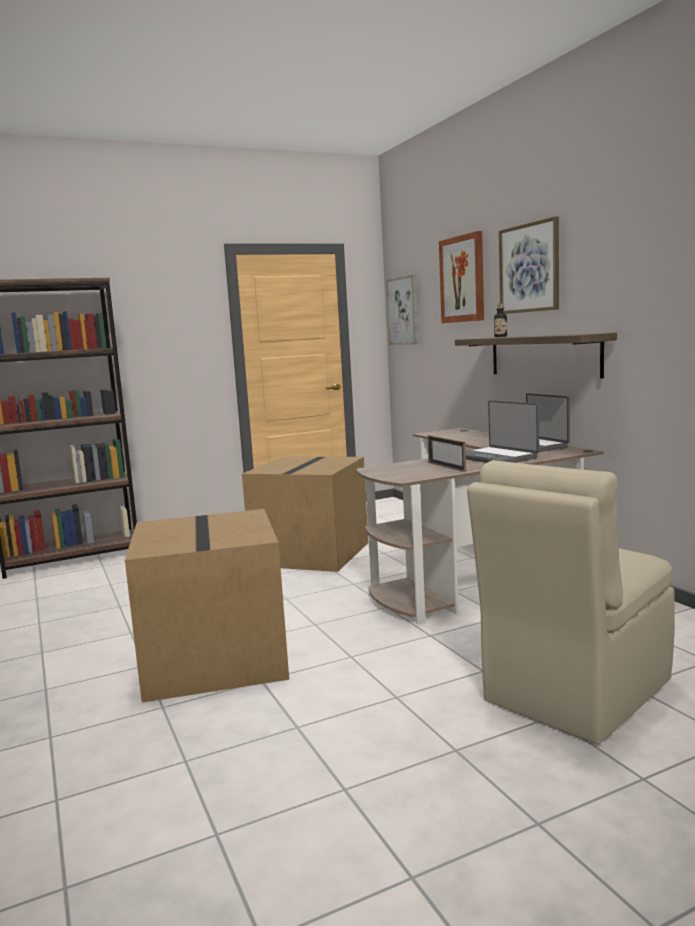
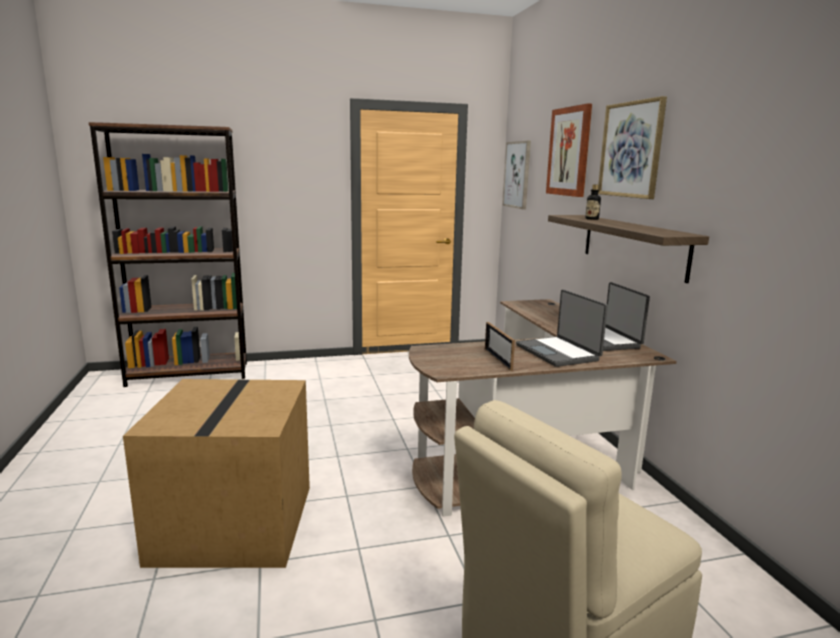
camera: 10 degrees right, 5 degrees up
(310, 553) = (387, 403): cardboard box -> none

